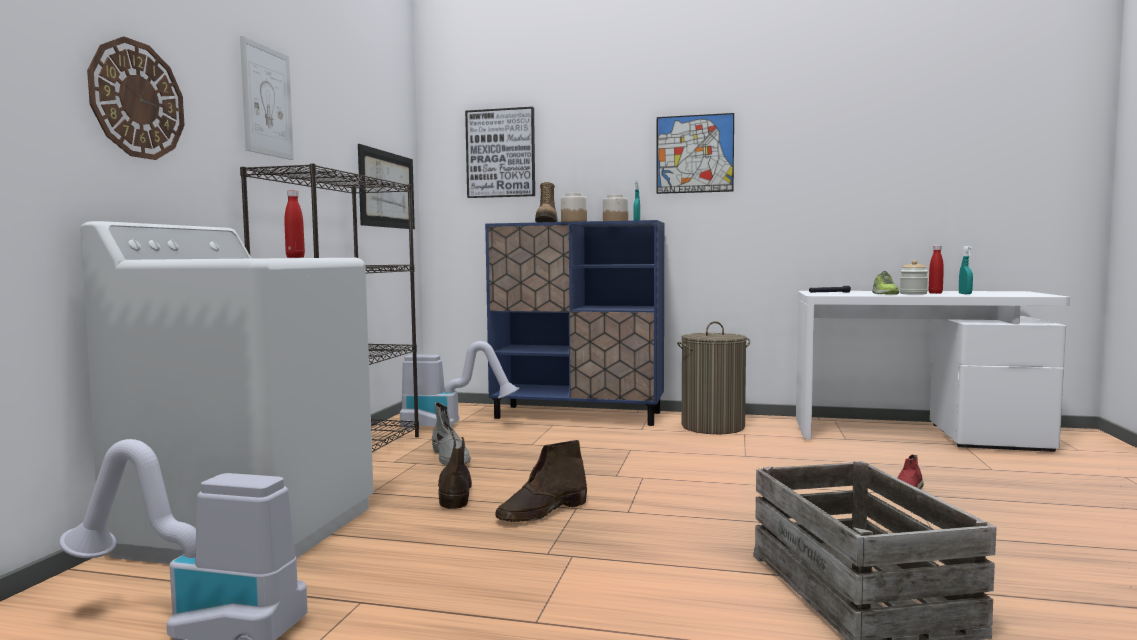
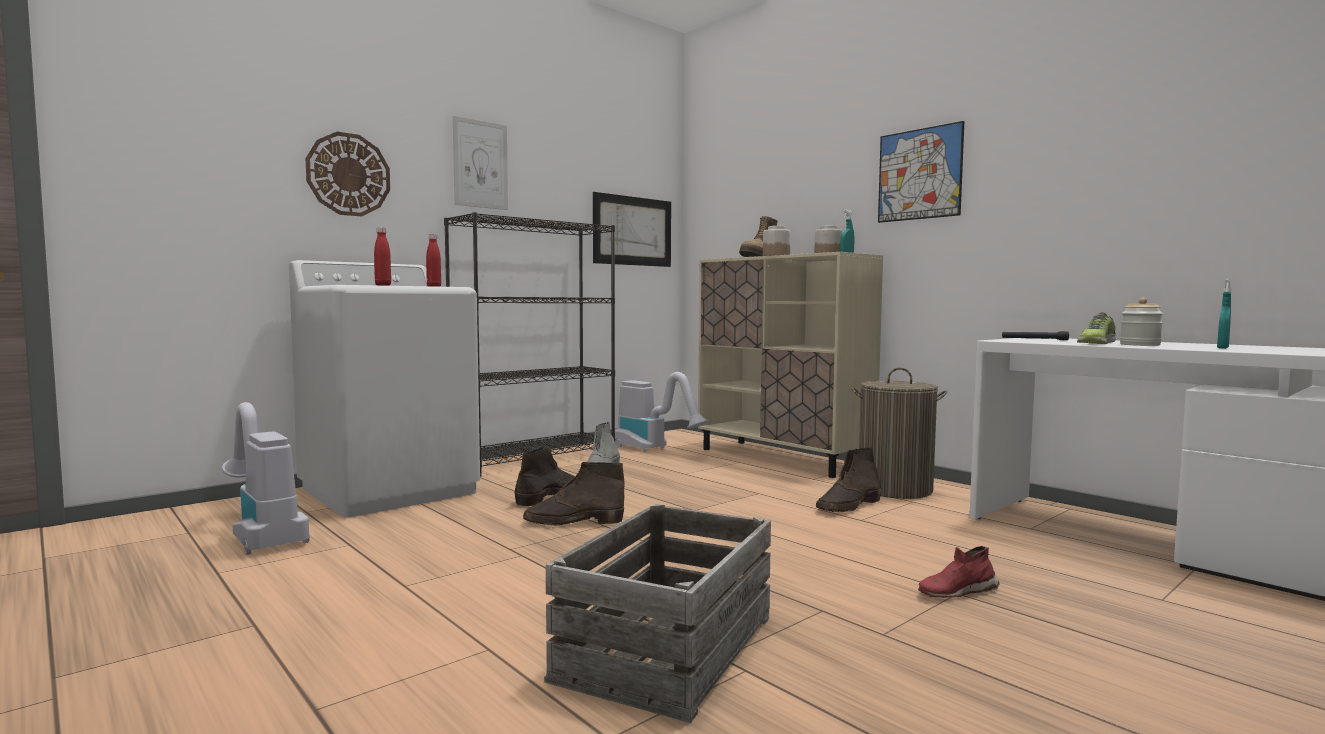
camera: 35 degrees right, 0 degrees up
(501, 153) = (743, 190): picture -> none
(578, 415) = (782, 458): blue cabinet -> beige cabinet
(714, 447) = (848, 506): none -> brown boot
(935, 293) = (1185, 345): red bottle -> red bottle (383, 285)

